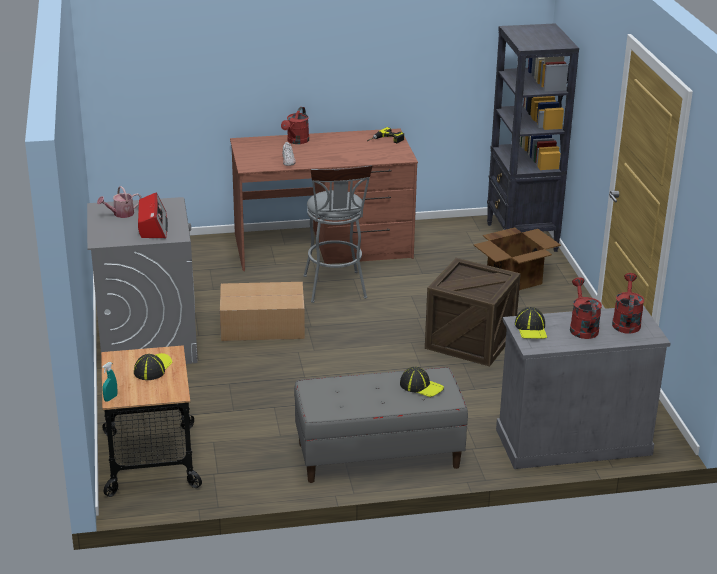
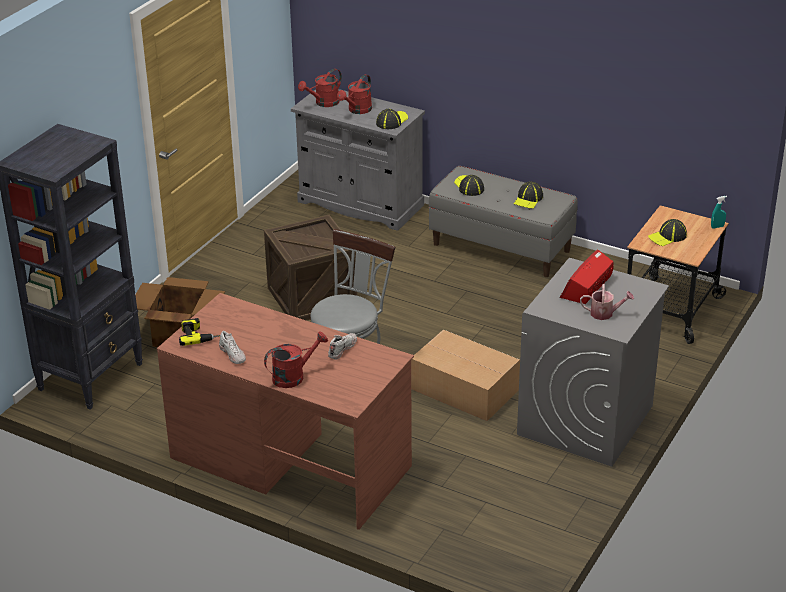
camera: 140 degrees left, 5 degrees up
(348, 397) = (528, 199): none -> cap
(350, 138) = (233, 354): none -> white shoe

